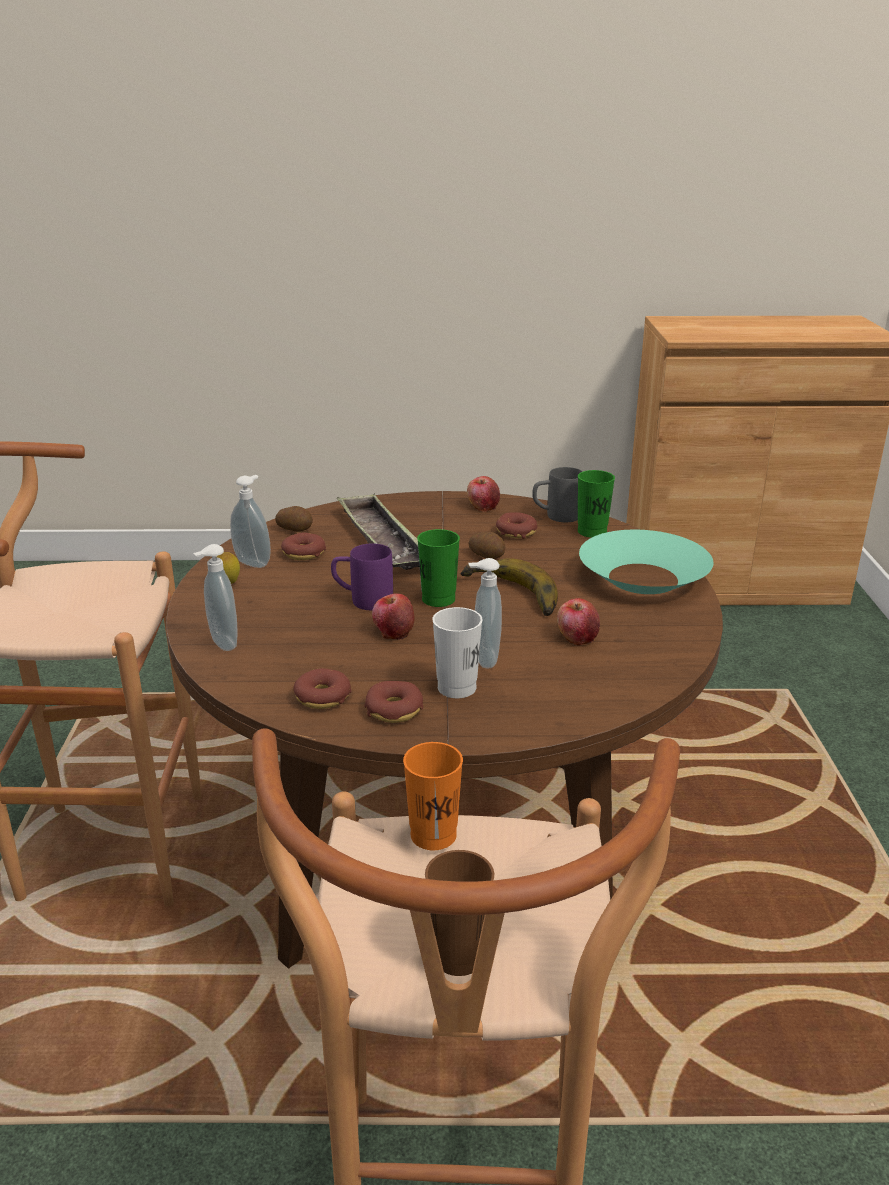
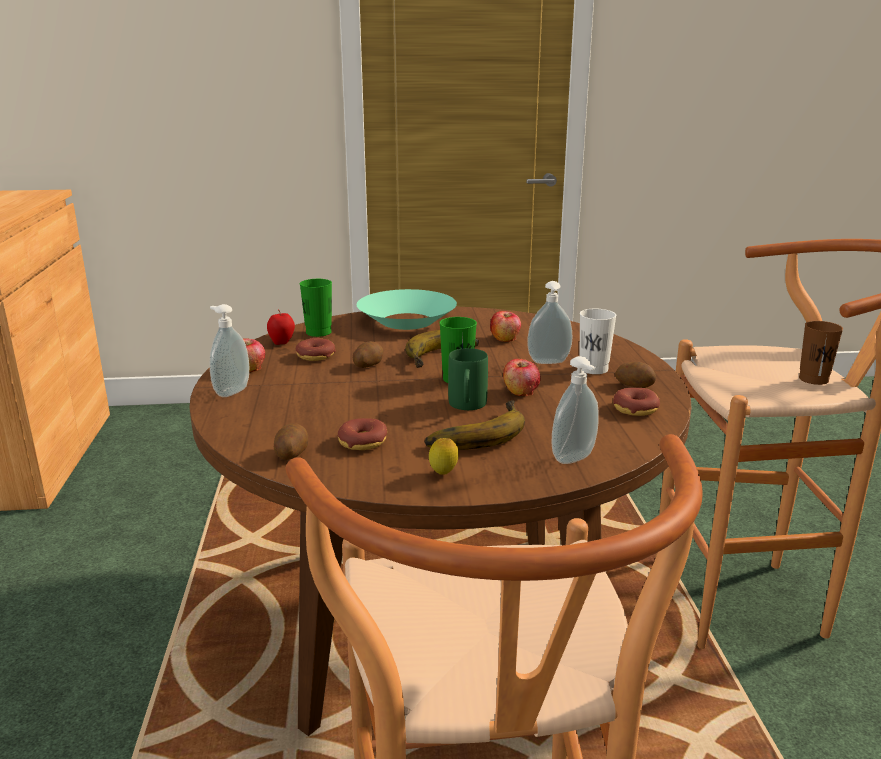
camera: 95 degrees left, 5 degrees down
(254, 562) = (387, 466): soap dispenser -> soap dispenser (230, 391)
(301, 600) = (473, 433): none -> banana
(362, 600) = (467, 406): purple mug -> green mug
(382, 540) = (329, 407): tray -> none
(394, 710) = (635, 385): donut -> potato
(433, 835) = (731, 387): orange cup -> none
(556, 516) = (282, 343): grey mug -> apple

